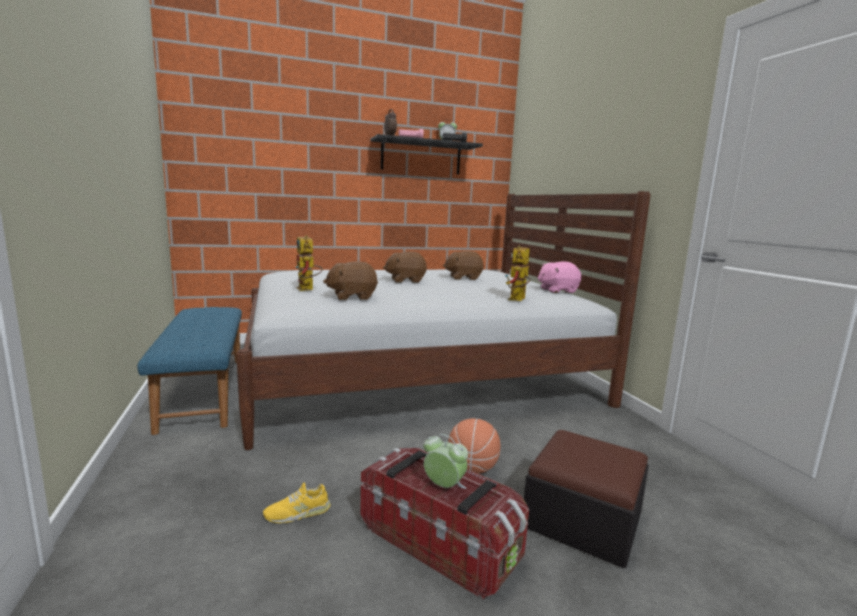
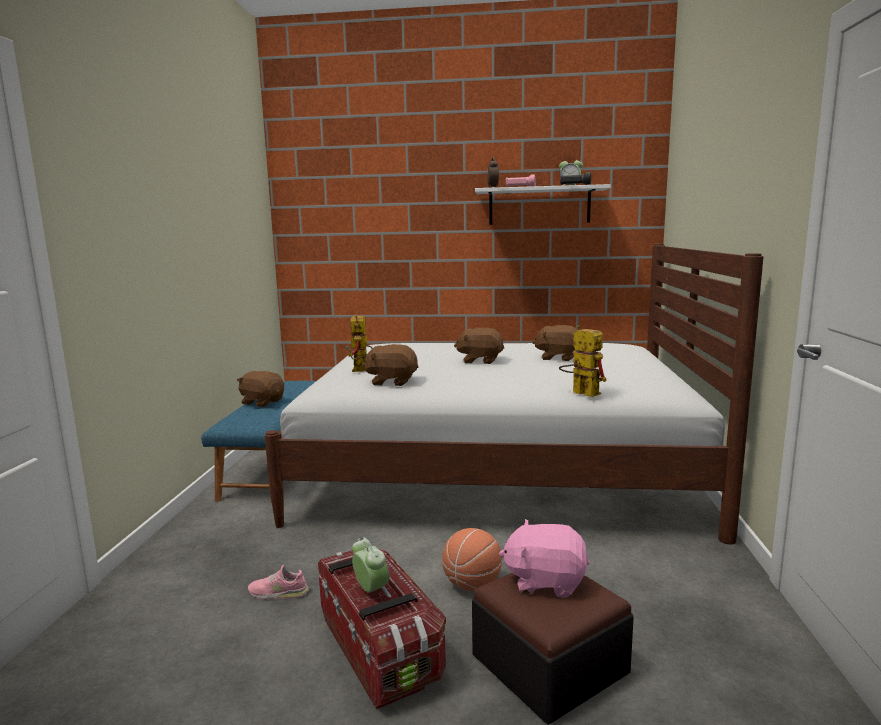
camera: 25 degrees right, 0 degrees up
(187, 327) = (262, 402): none -> brown plush toy
(297, 512) = (278, 592): yellow shoe -> pink shoe
(421, 157) = (539, 206): black shelf -> white shelf
(517, 300) = (580, 392): toy robot -> toy robot turned 90 degrees clockwise
(557, 291) = (664, 380): pink plush toy -> pink plush toy (545, 581)

